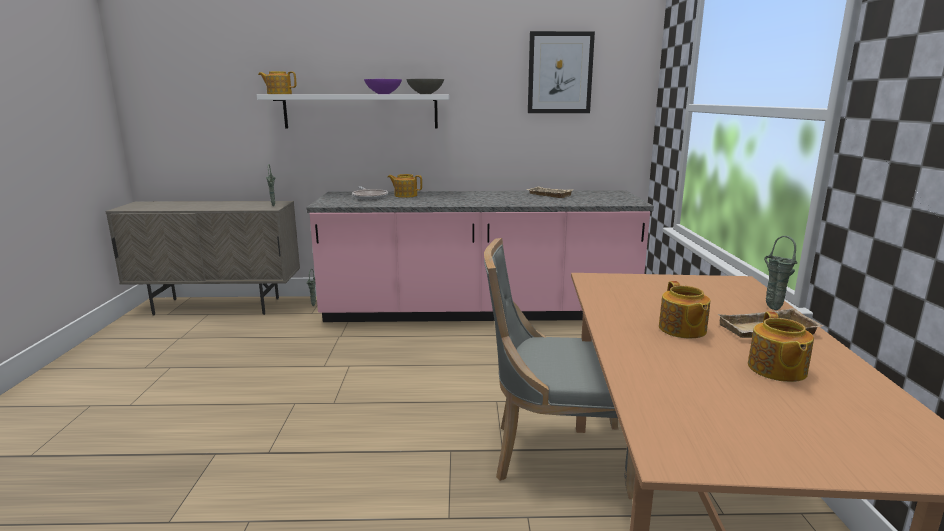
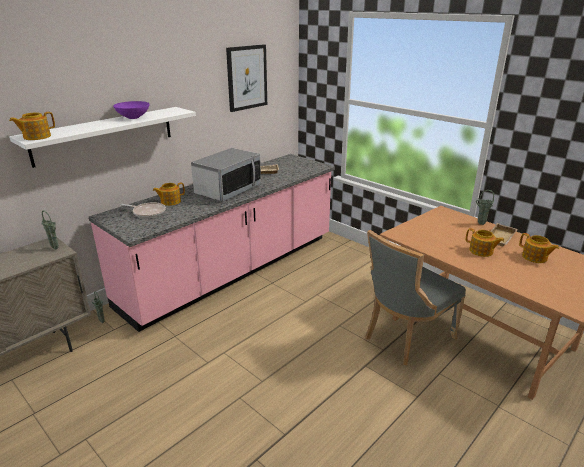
camera: 45 degrees left, 10 degrees up
(425, 94) = (170, 112): grey bowl -> none
(475, 199) = (228, 190): none -> microwave

